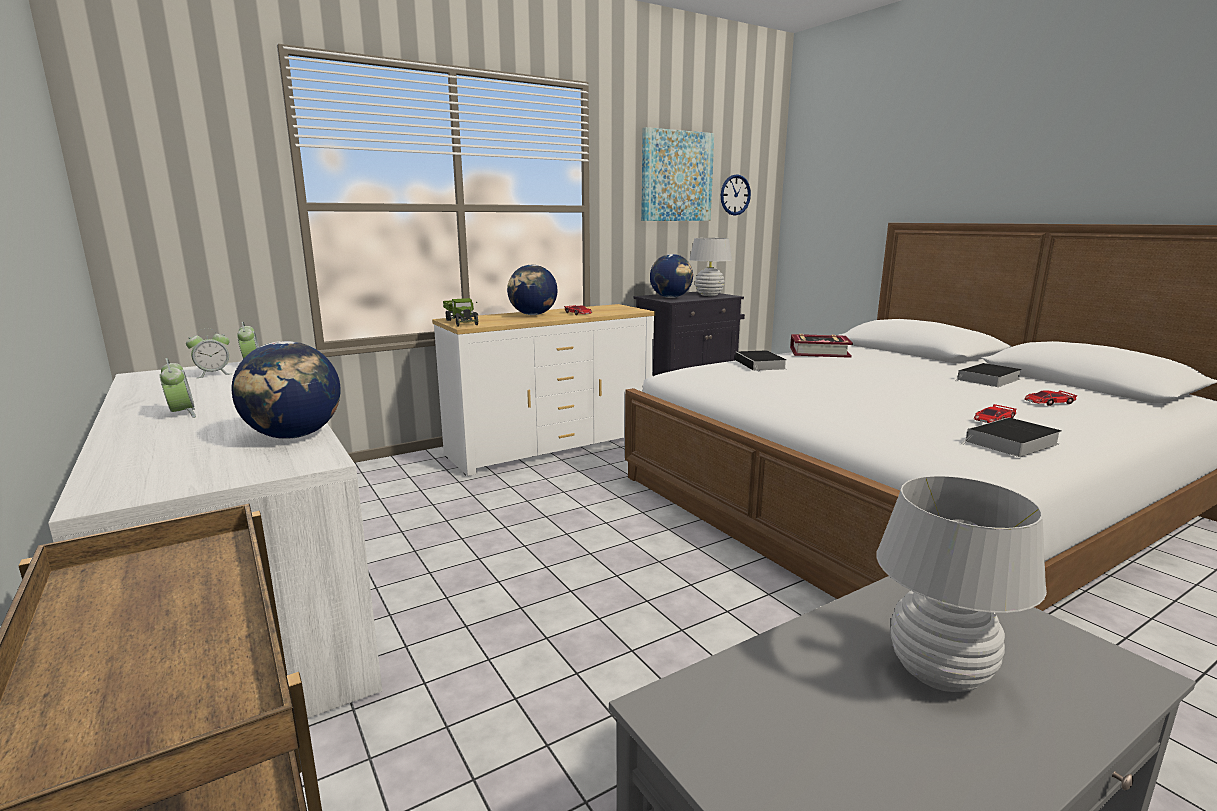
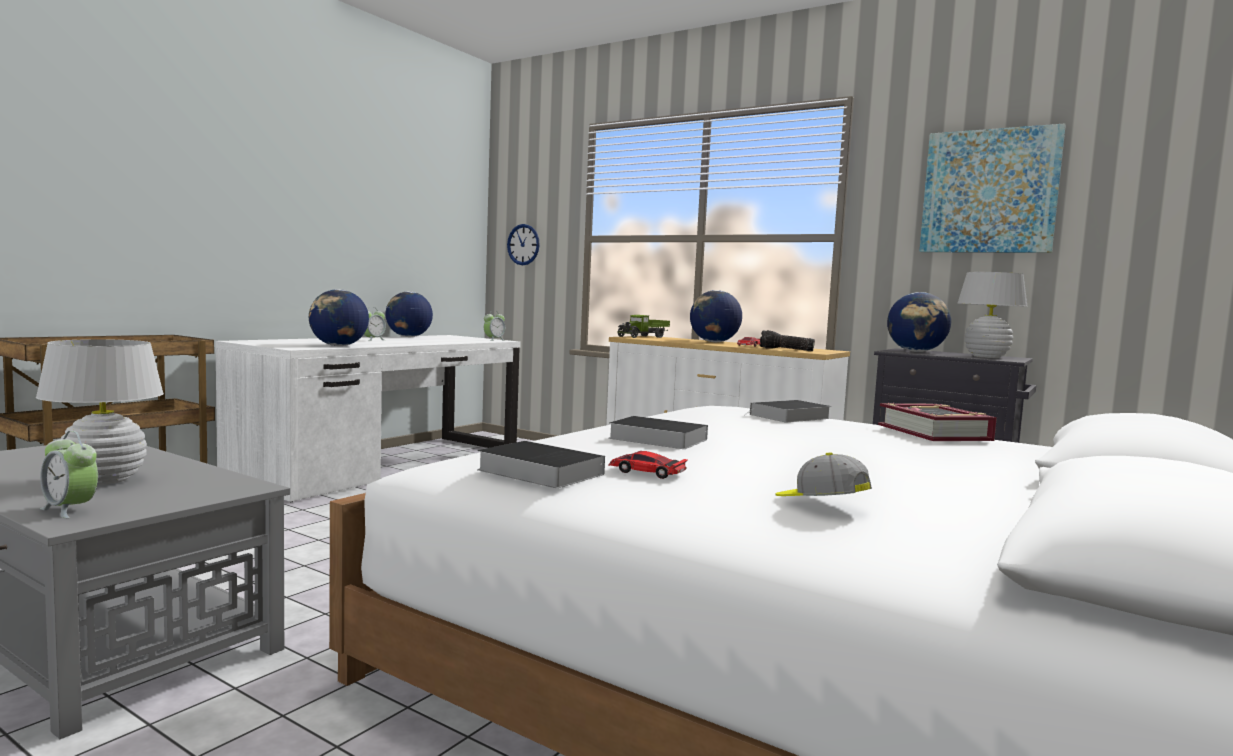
camera: 65 degrees right, 10 degrees down
(138, 394) = (408, 337): none -> globe
(213, 374) = (461, 339): alarm clock -> alarm clock (70, 510)
(617, 312) = (785, 349): none -> flashlight
(735, 195) = (1122, 212): wall clock -> wall clock (523, 244)
(988, 379) = (941, 488): book -> book (654, 438)
(1049, 402) = (820, 504): toy car -> cap

